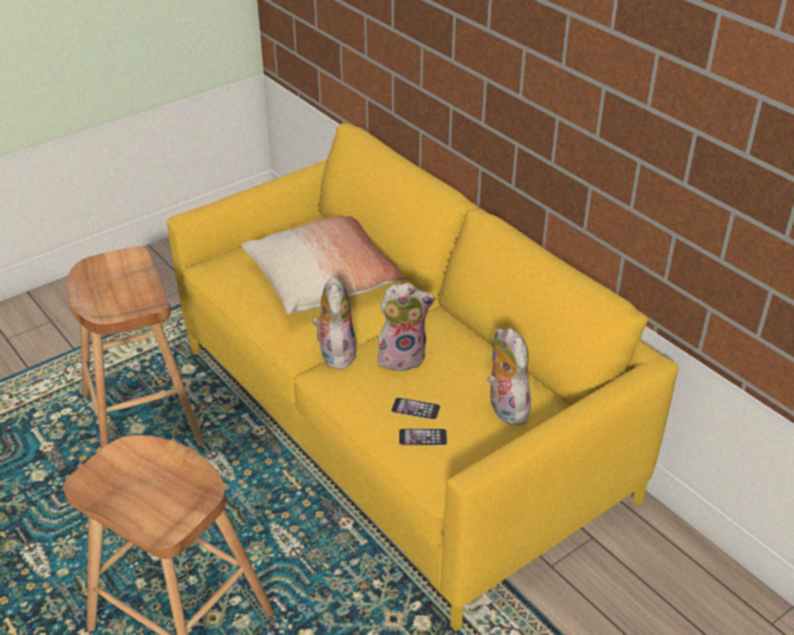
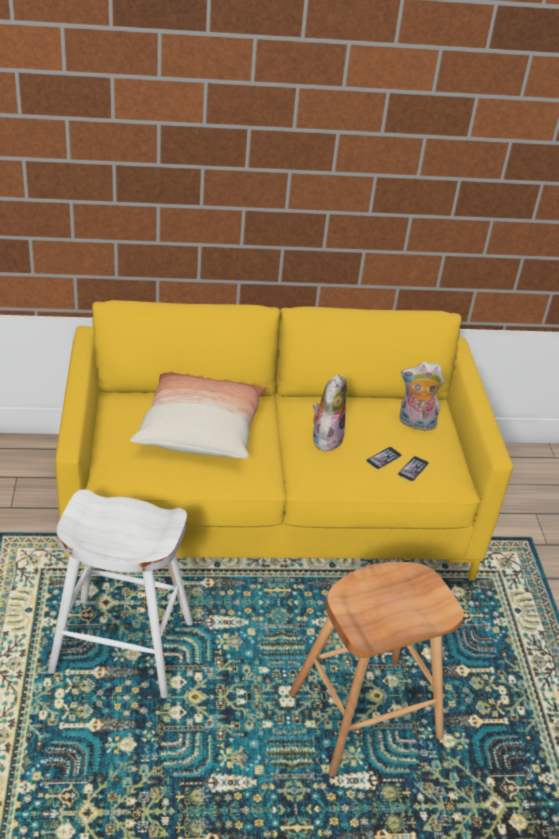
camera: 60 degrees left, 0 degrees up
(142, 420) = (123, 647): brown stool -> white stool
(335, 353) = (287, 465): plush toy -> none

